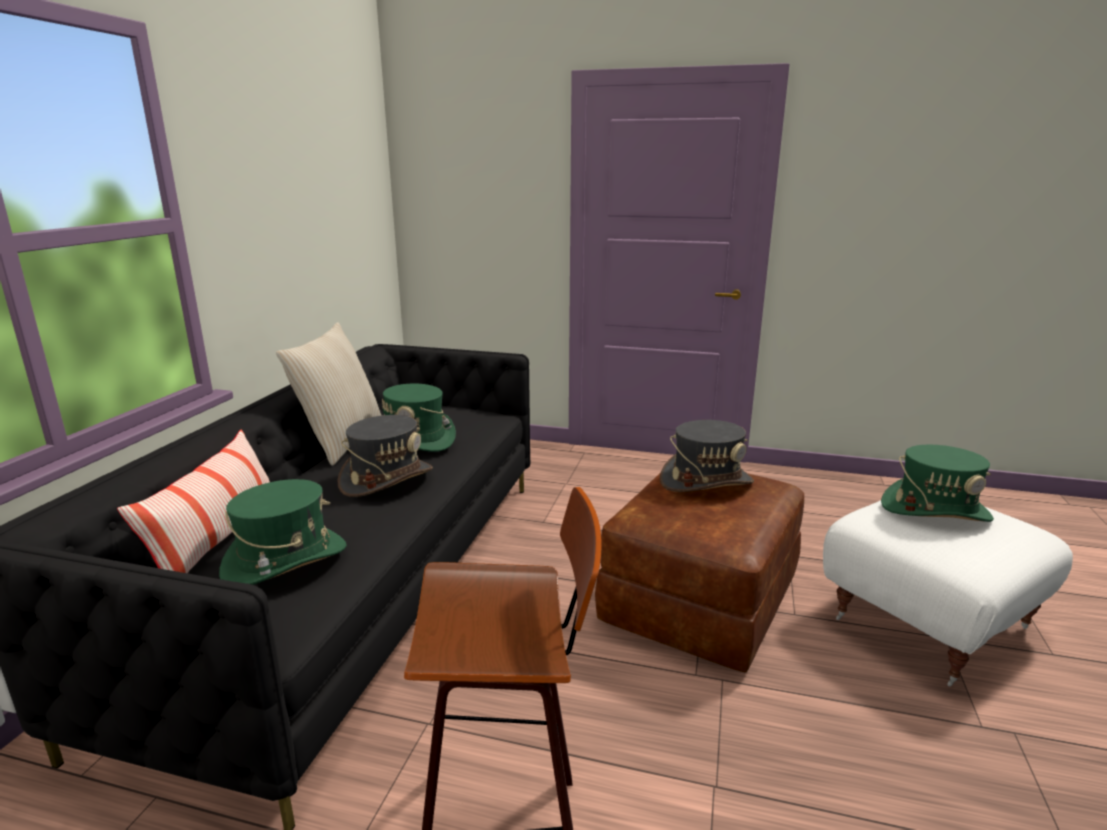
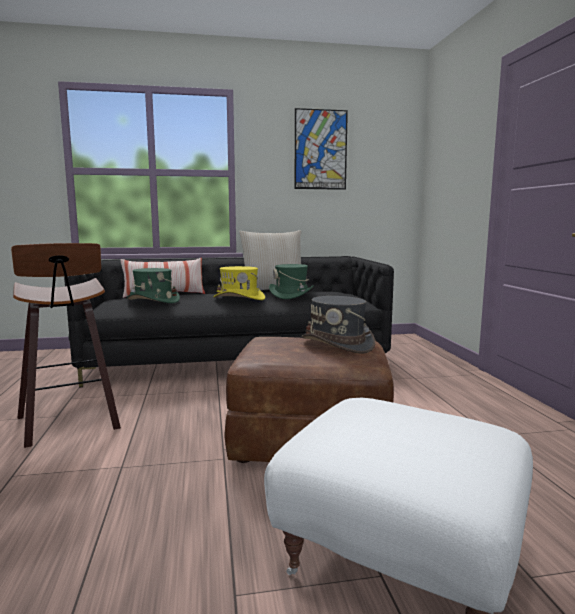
camera: 65 degrees right, 10 degrees down
(292, 163) = (320, 150): none -> picture
(386, 479) = (239, 298): grey hat -> yellow hat
(935, 510) = (423, 423): green hat -> none

